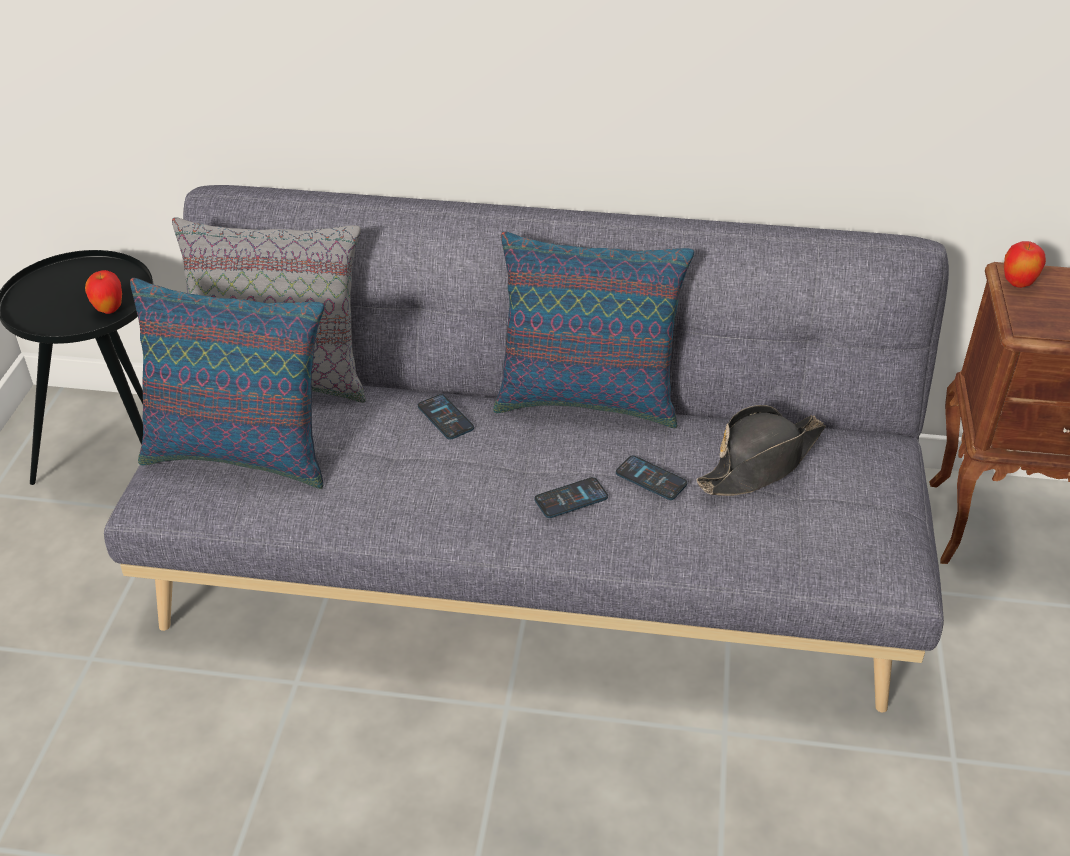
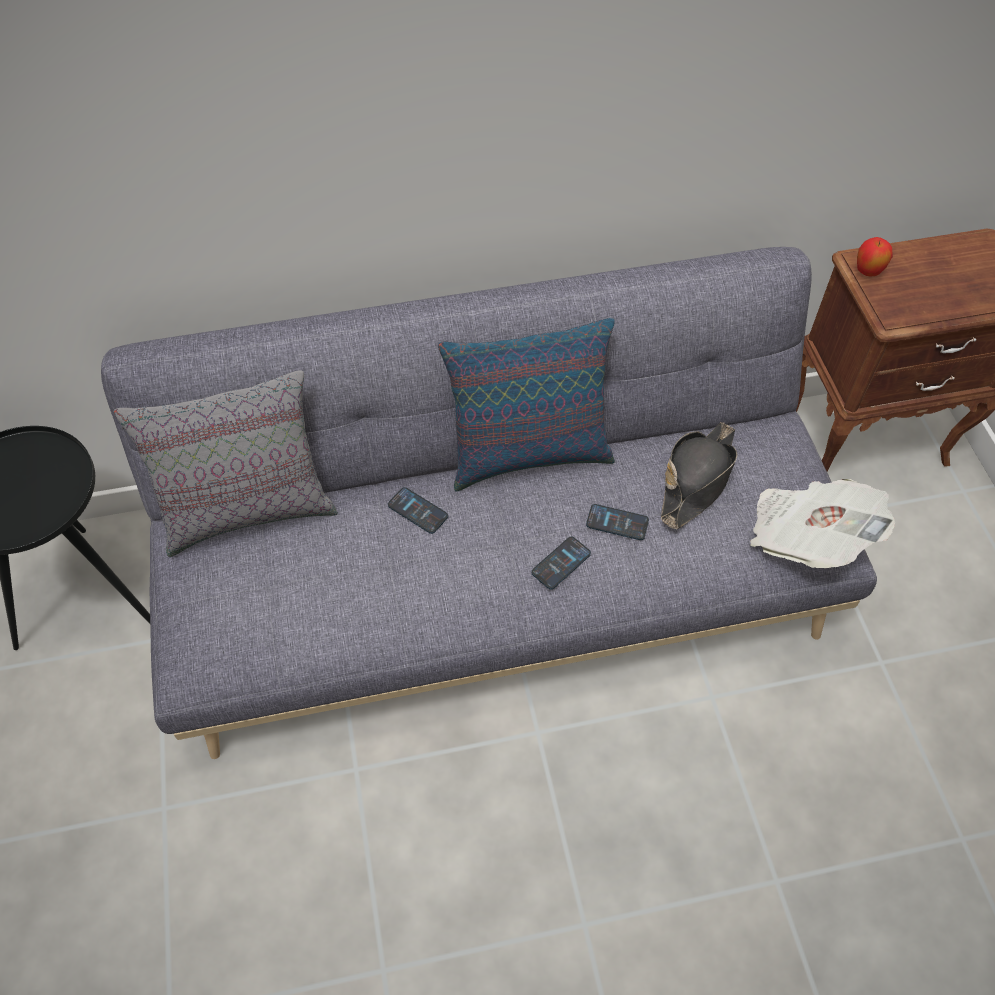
camera: 20 degrees left, 15 degrees up
(109, 310) = (60, 496): apple -> none
(241, 457) = (253, 607): blue pillow -> none
(866, 546) = (807, 536): none -> newspaper

